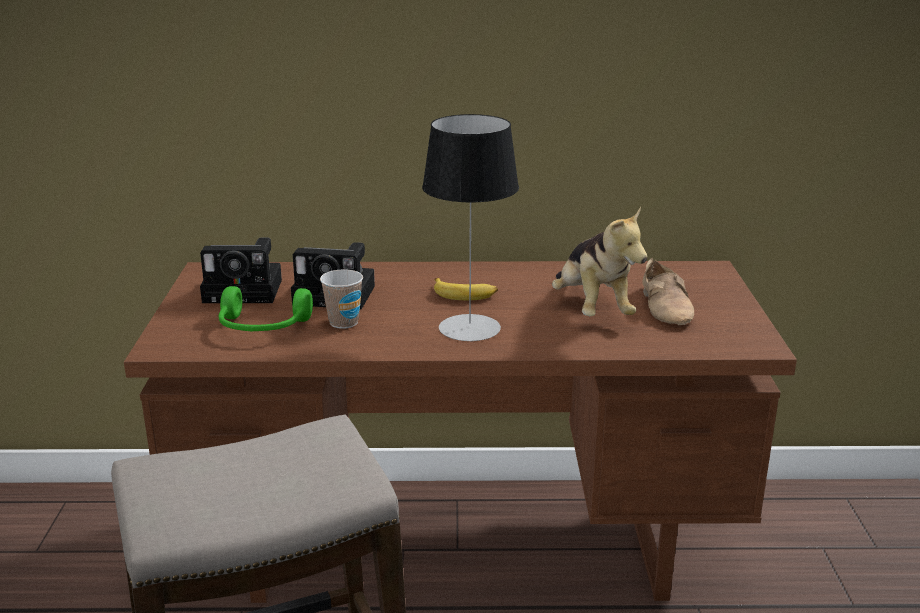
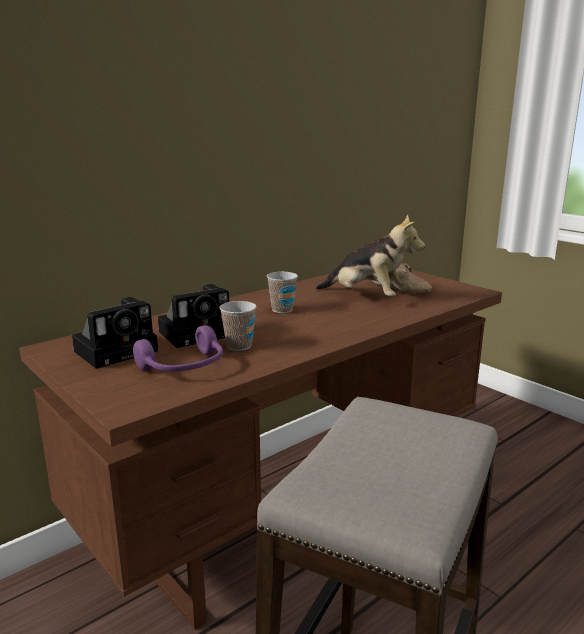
camera: 40 degrees left, 5 degrees down
(262, 327) = (184, 367): green headphones -> purple headphones
(464, 294) = (282, 310): banana -> cup
(469, 328) = (325, 325): table lamp -> none

